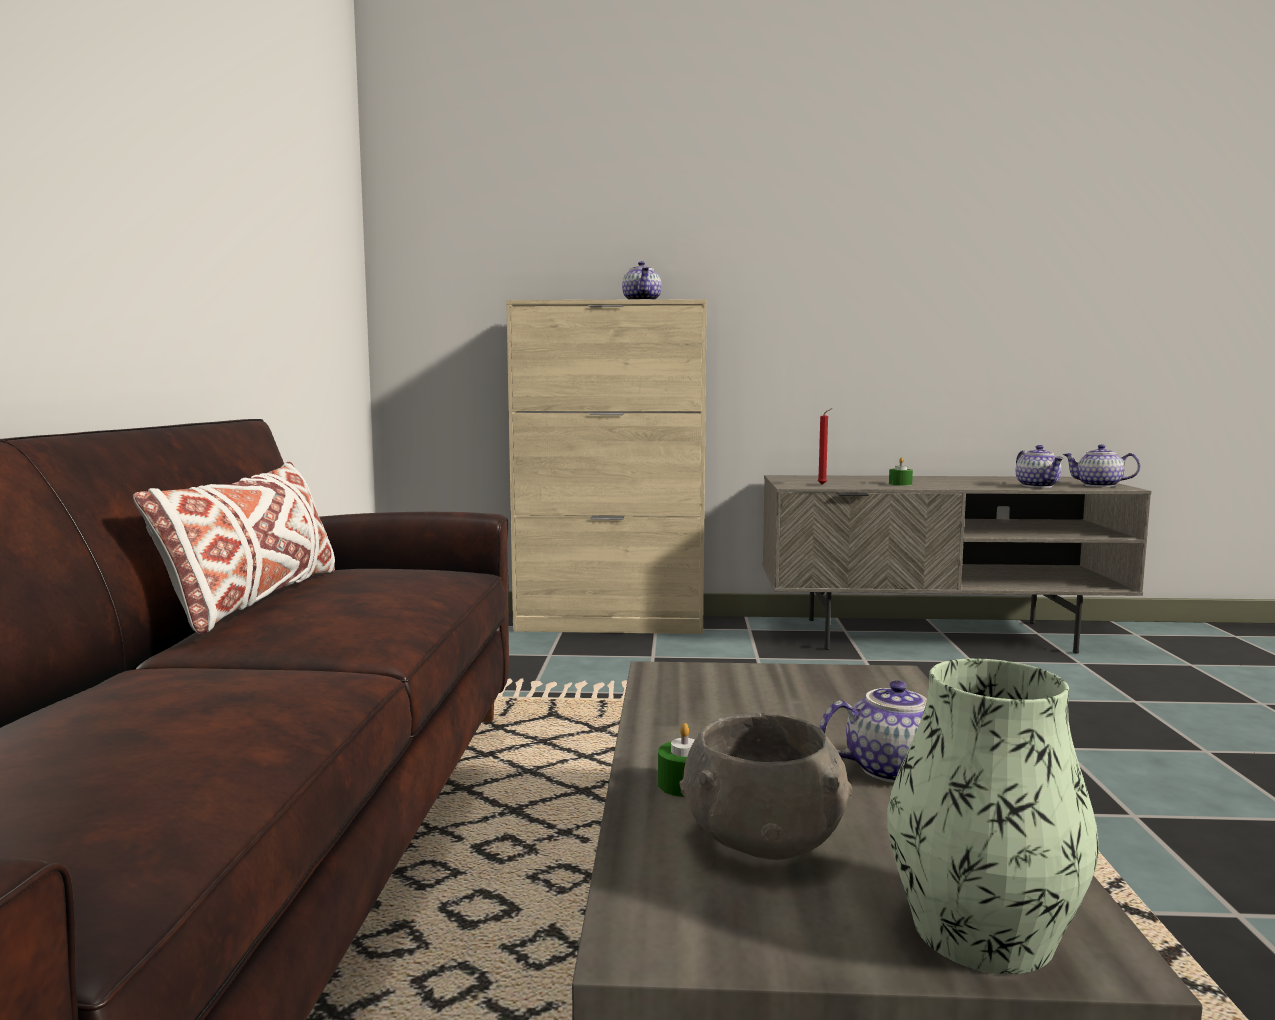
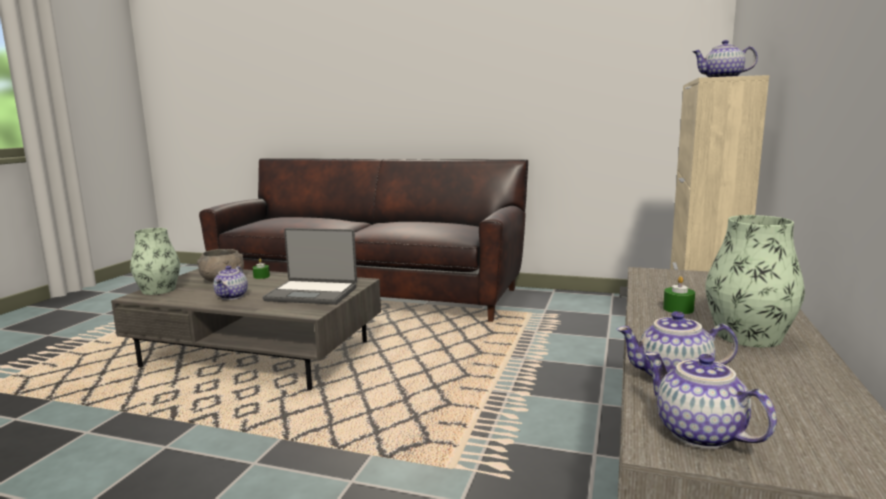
camera: 105 degrees right, 5 degrees up
(255, 600) = (417, 221): white pillow -> none
(784, 693) = (312, 293): none -> laptop
(823, 484) = (662, 281): red candle -> none
(936, 480) = (748, 336): none -> vase
(1098, 485) = (697, 434): teapot -> teapot turned 75 degrees counterclockwise

